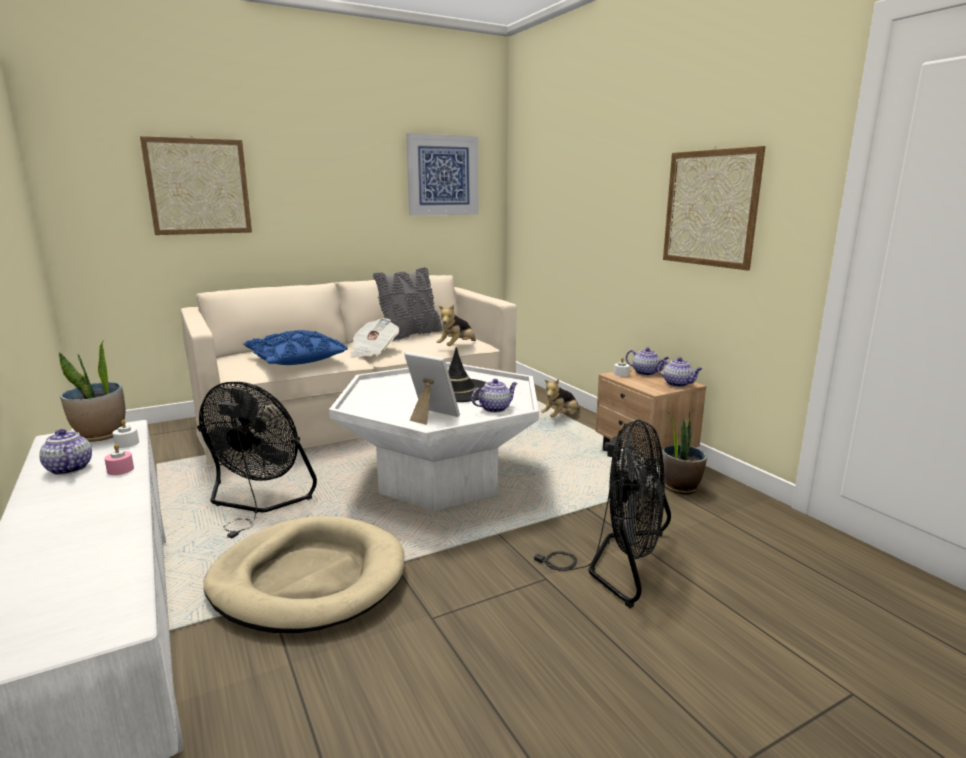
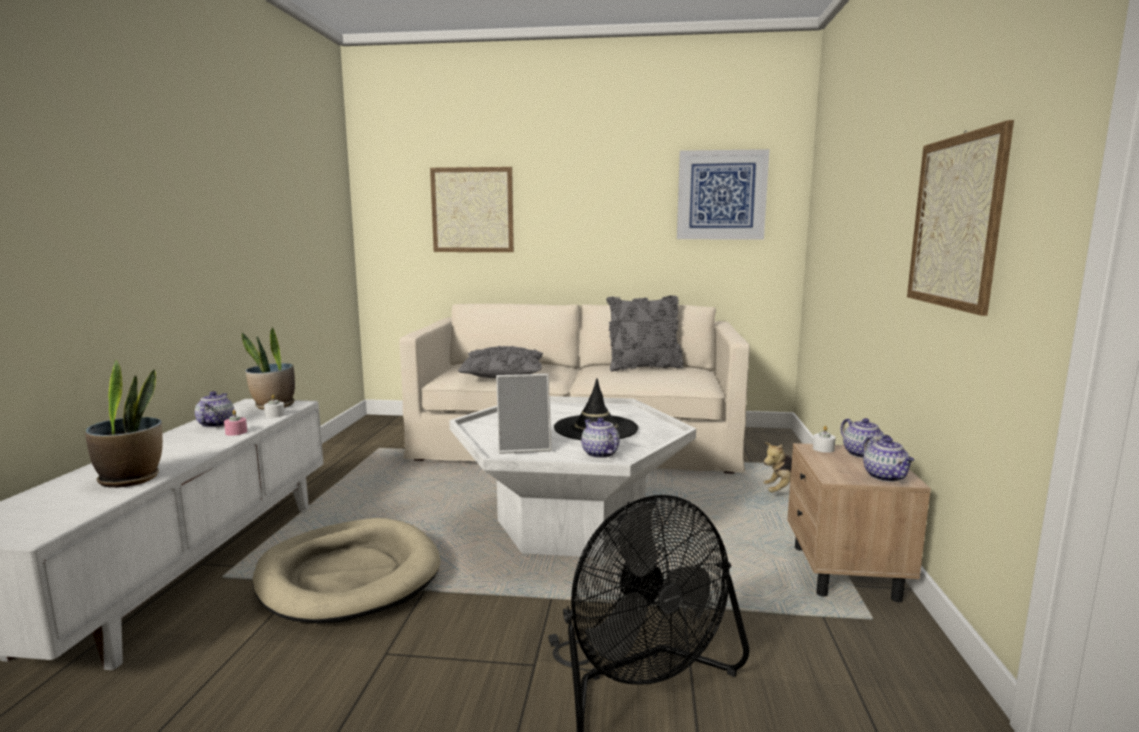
camera: 35 degrees right, 5 degrees down
(252, 502) = (397, 497): black fan -> none
(296, 360) = (503, 374): blue pillow -> grey pillow
(373, 351) = (582, 377): newspaper -> none
(430, 416) = (524, 446): picture frame -> picture frame turned 105 degrees clockwise
(457, 347) = (671, 386): plush toy -> none
(495, 408) = (599, 453): teapot -> teapot turned 120 degrees counterclockwise
(680, 487) = (847, 627): potted plant -> potted plant (131, 478)

